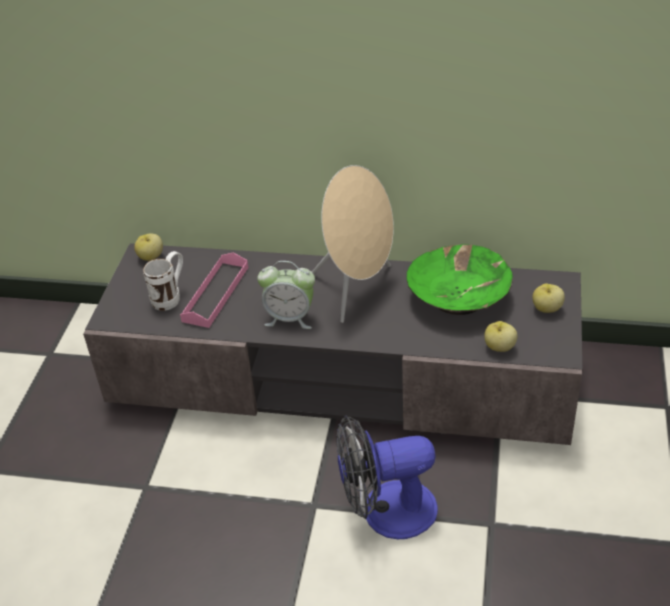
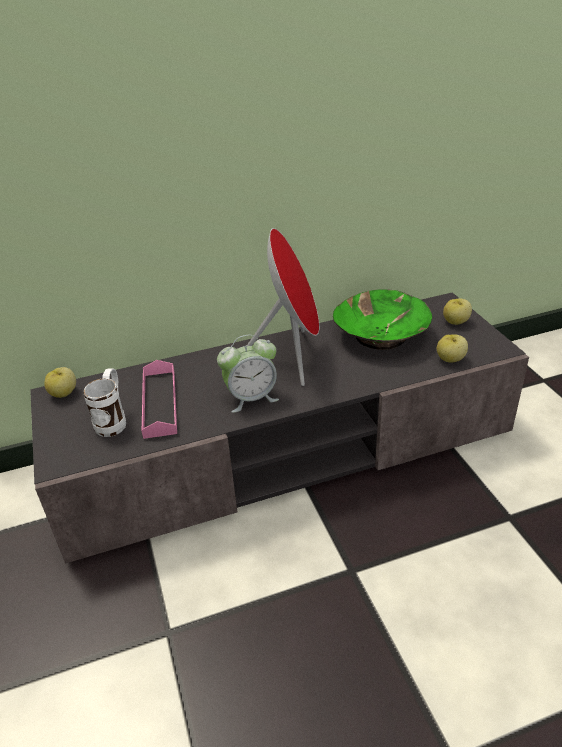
camera: 30 degrees left, 5 degrees down
(357, 290) = (292, 357): beige speaker -> red speaker
(386, 512) = (420, 547): fan -> none

